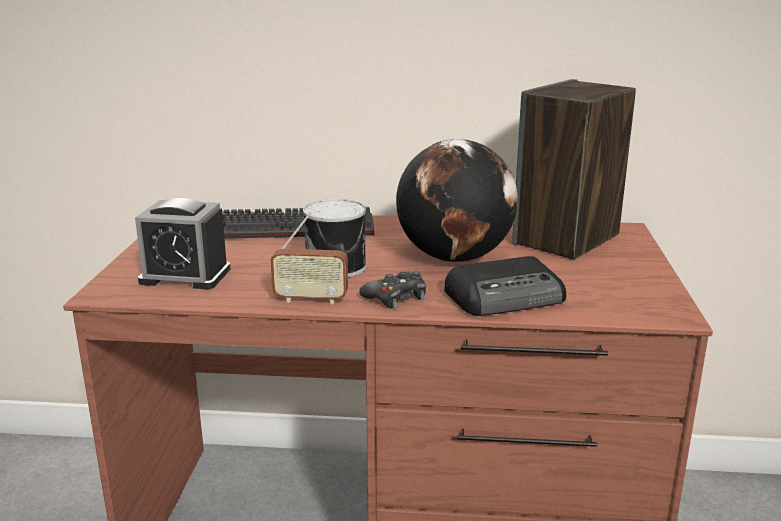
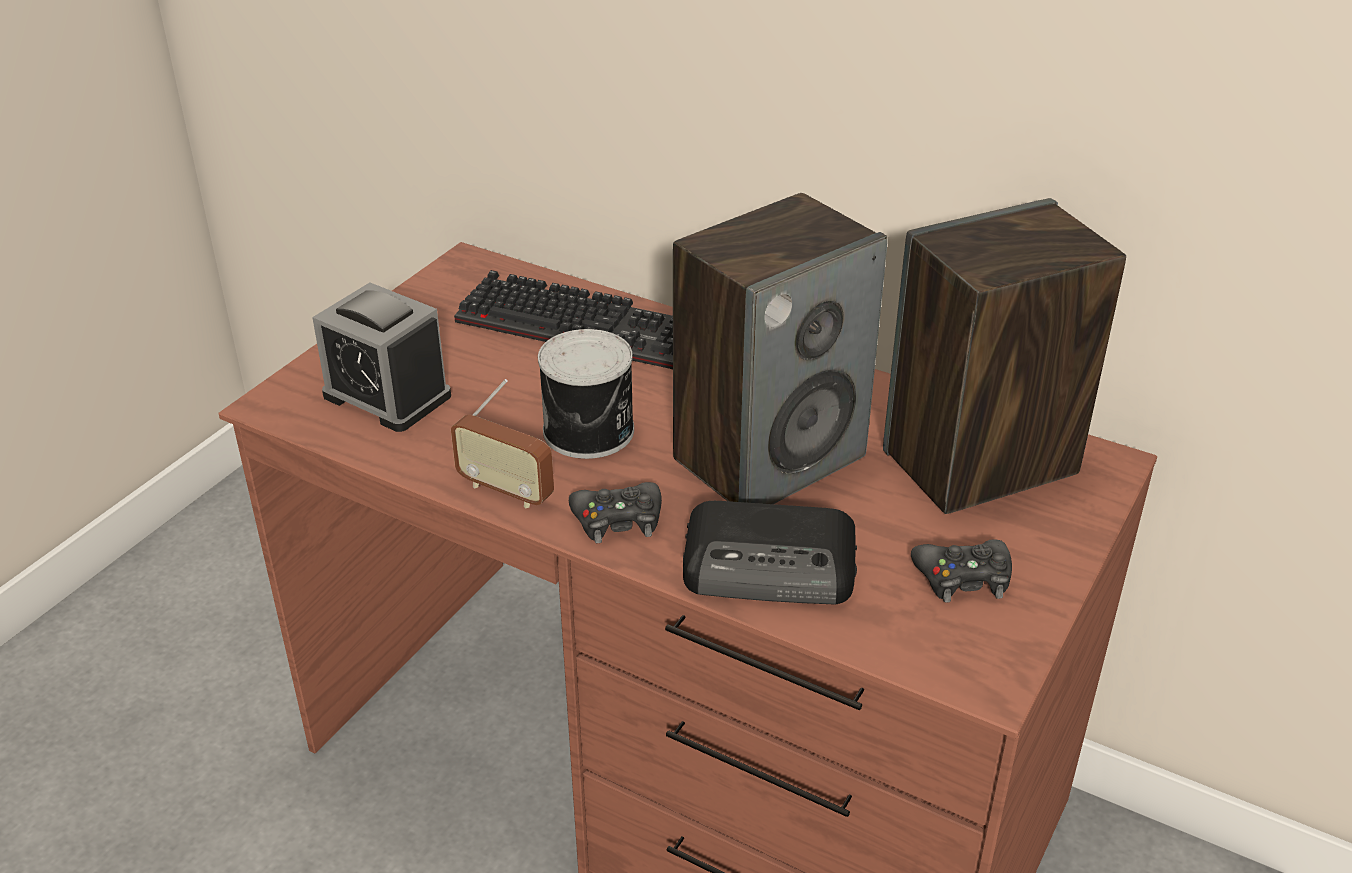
camera: 25 degrees right, 15 degrees up
(454, 257) = (769, 457): globe -> speaker
(612, 280) = (963, 578): none -> black game controller

